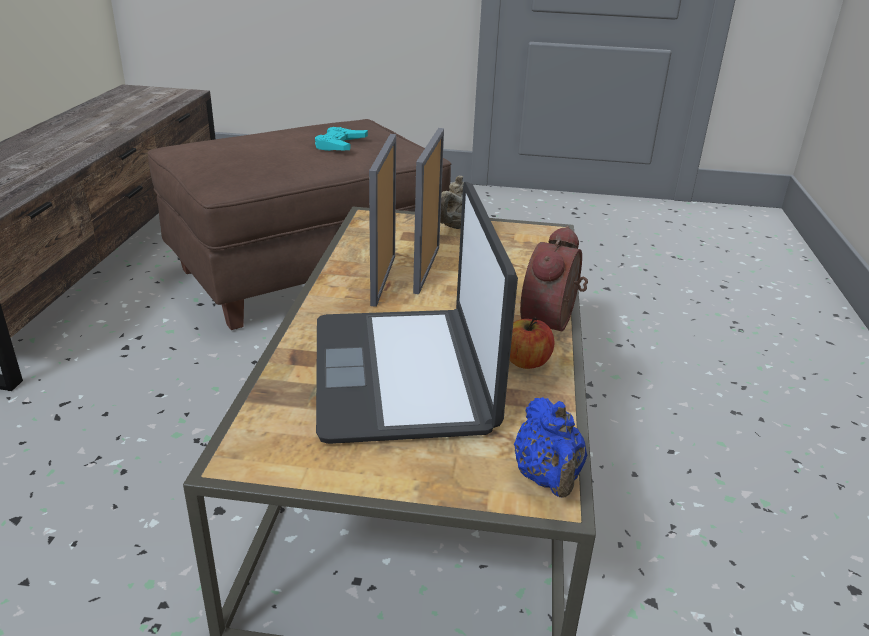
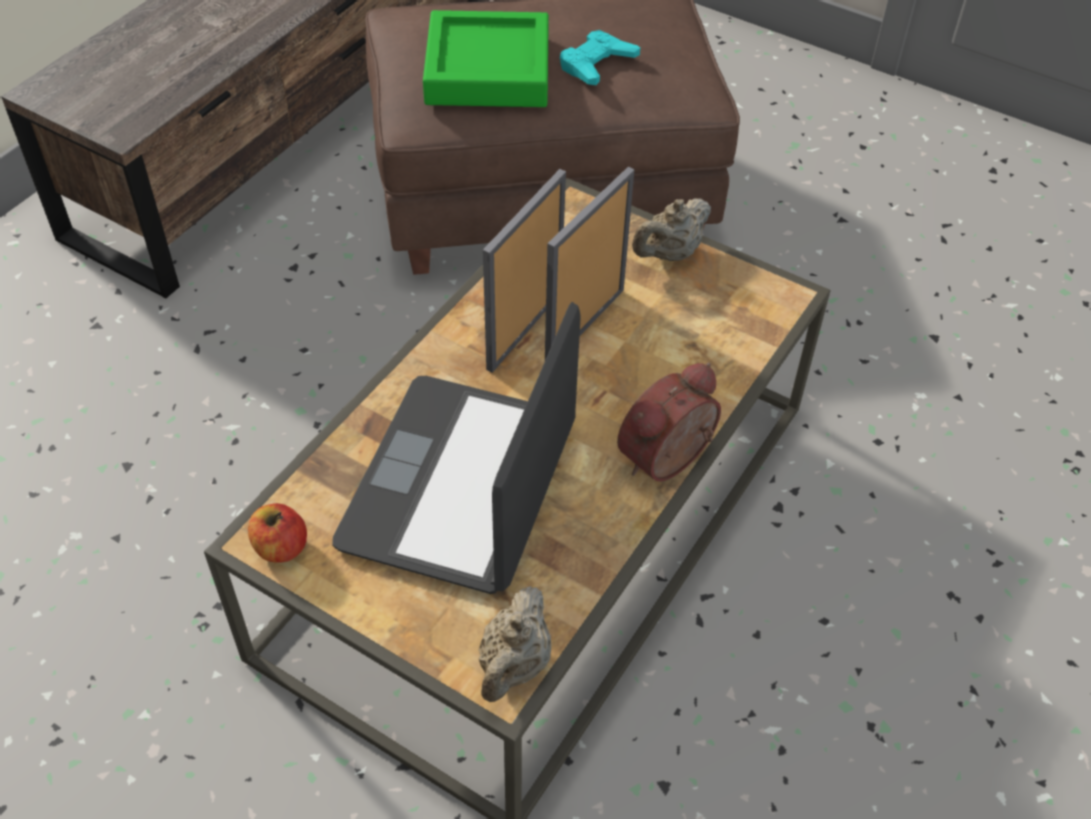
camera: 25 degrees right, 20 degrees up
(264, 156) = (488, 70): none -> green tray
(526, 361) = (599, 509): apple -> apple (280, 547)
(547, 478) = (514, 665): blue teapot -> beige teapot

